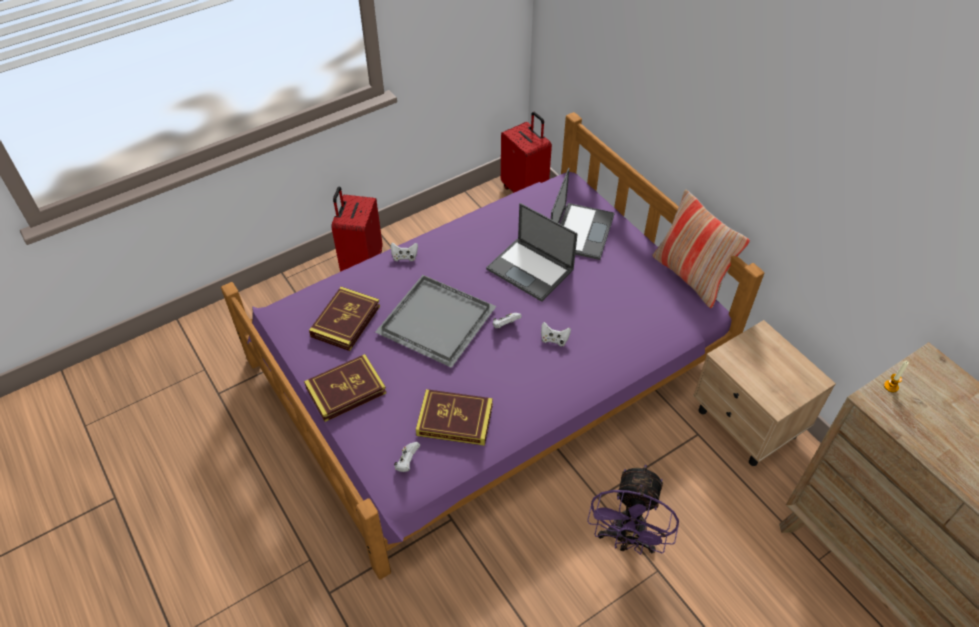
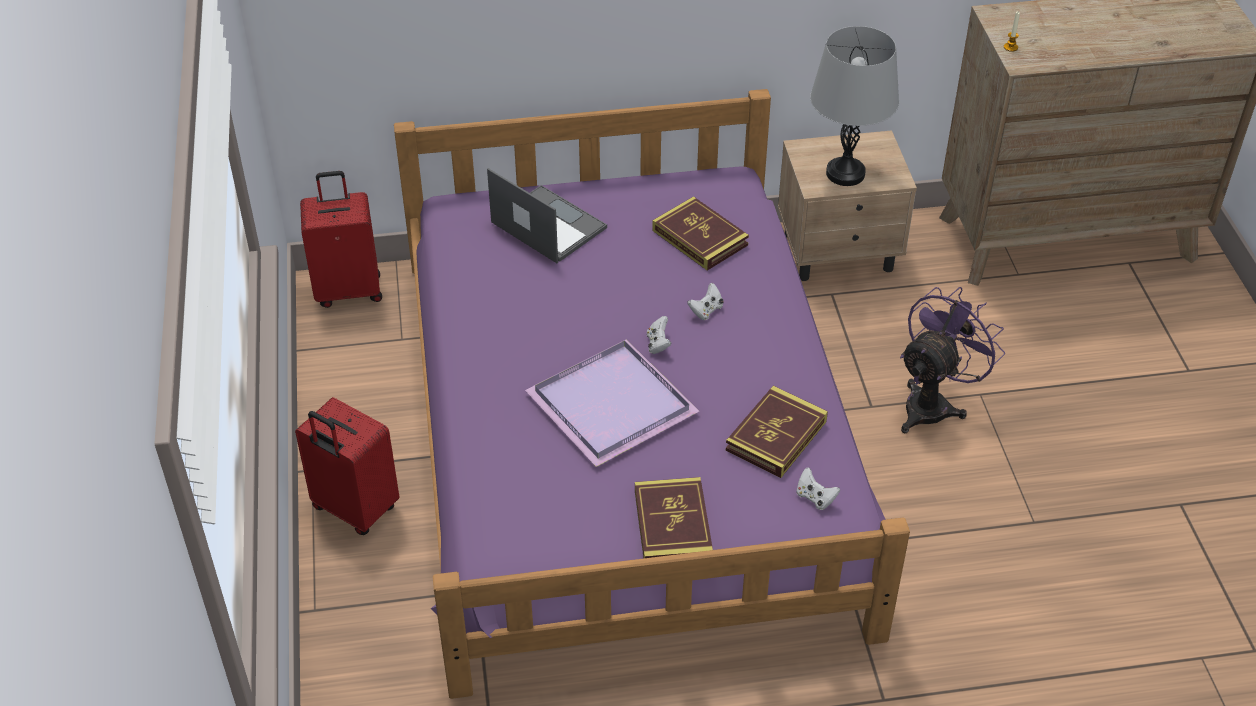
camera: 65 degrees left, 5 degrees down
(345, 321) = (552, 494): book -> book (700, 238)
(404, 257) = (474, 401): white game controller -> none
(434, 322) = (611, 407): grey tray -> purple tray
(531, 269) = (582, 291): laptop -> none
(626, 539) = (933, 403): purple fan -> purple fan turned 90 degrees counterclockwise
(690, 276) = (678, 171): pillow -> none
(756, 369) = (845, 173): none -> grey table lamp

